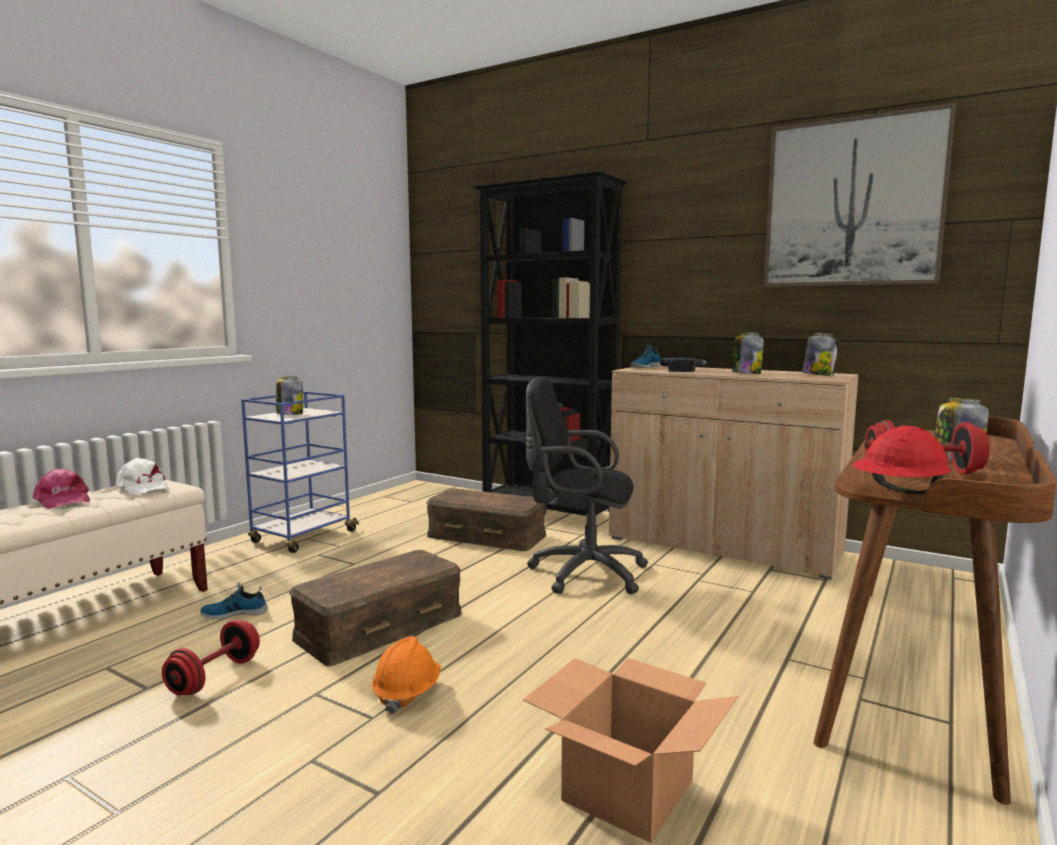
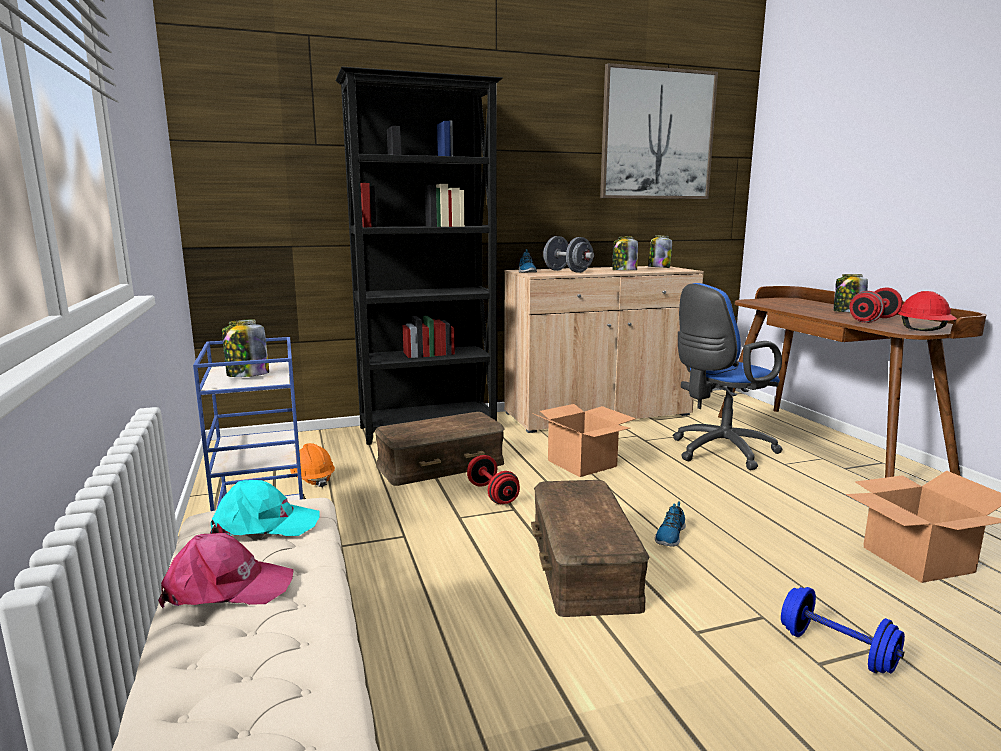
camera: 50 degrees left, 5 degrees up
(142, 487) = (264, 525): white cap -> turquoise cap
(214, 677) = (604, 682): red dumbbell -> red dumbbell (492, 494)
(235, 613) = (441, 634): shoe -> shoe (669, 535)
(344, 765) = (836, 650): none -> blue dumbbell
(407, 693) = (731, 590): orange hard hat -> orange hard hat (312, 479)
(581, 573) = (581, 463): black office chair -> cardboard box
(684, 369) = (567, 271): power drill -> grey dumbbell
(744, 618) = (718, 452): none -> blue office chair

